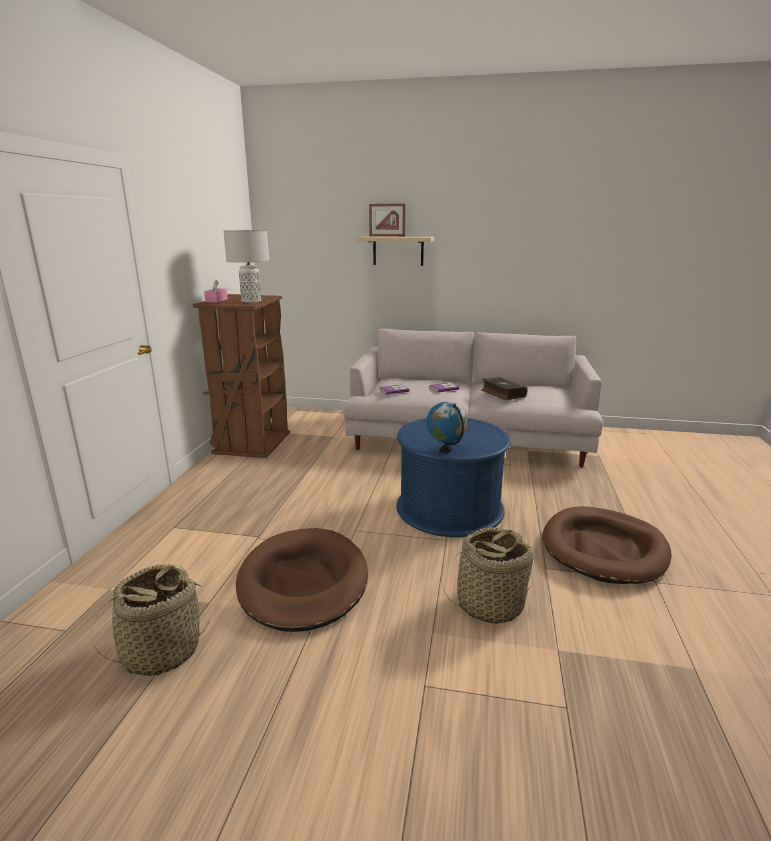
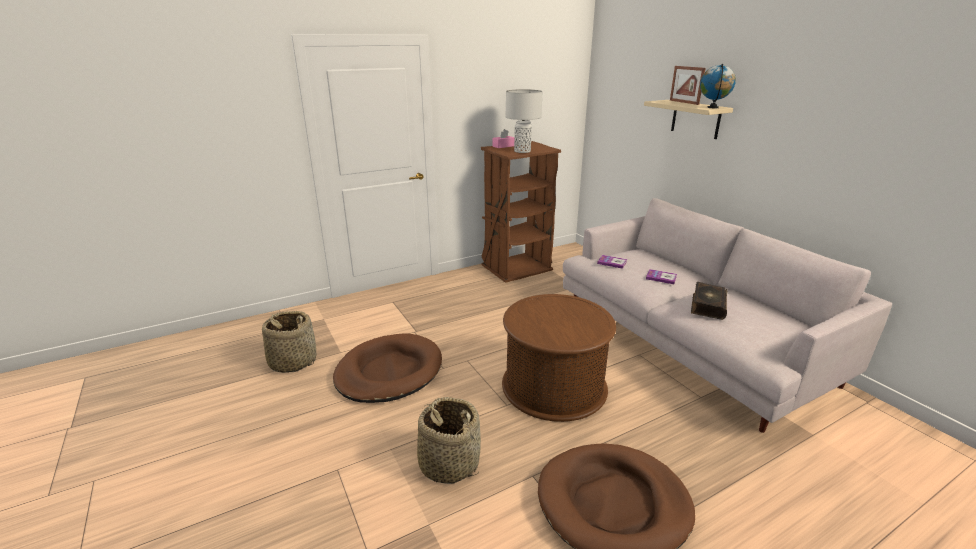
camera: 50 degrees right, 5 degrees up
(445, 450) = (523, 327): globe -> globe (713, 107)
(449, 508) = (554, 386): blue coffee table -> brown coffee table

